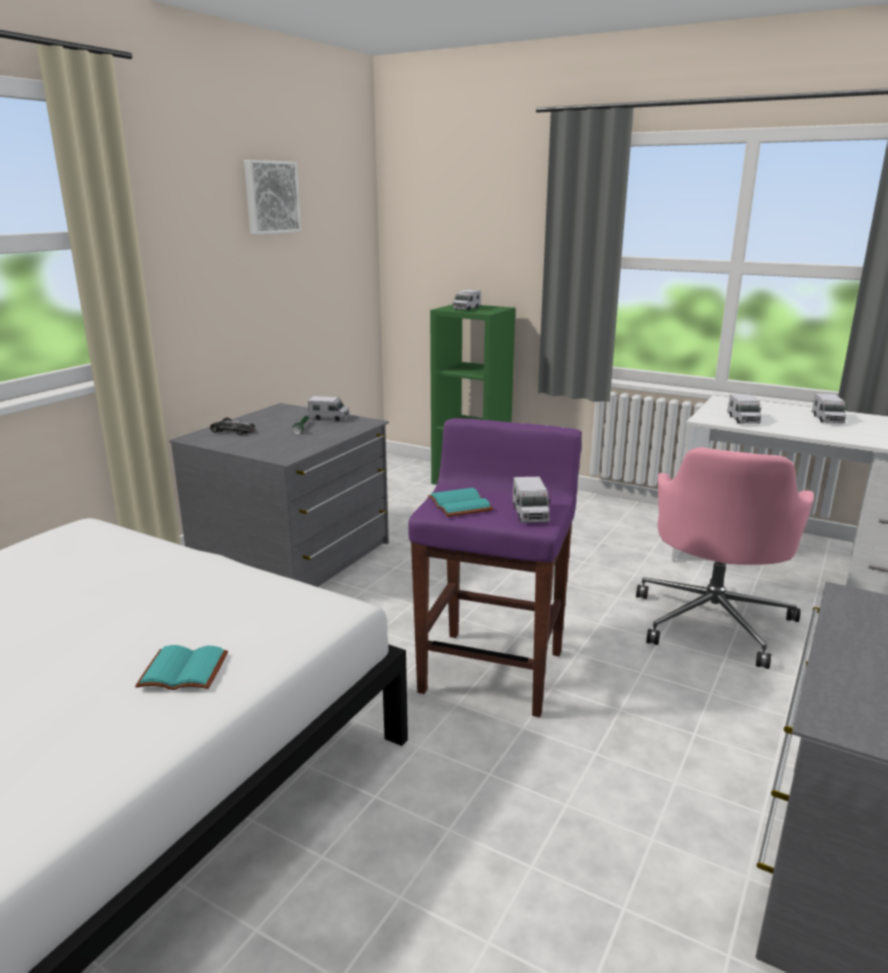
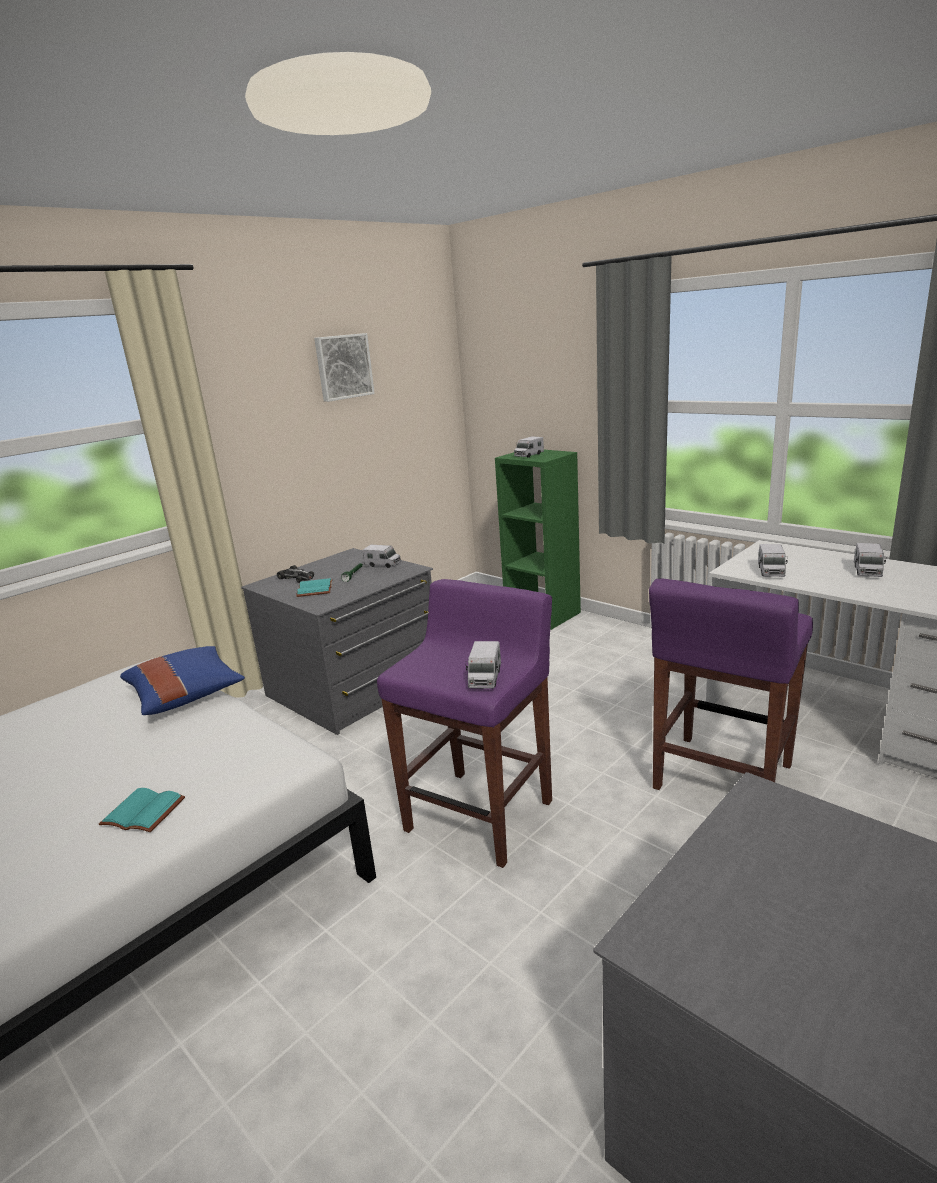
camera: 15 degrees right, 0 degrees up
(154, 554) = (186, 695): none -> blue pillow
(462, 505) = (429, 665): turquoise book -> turquoise book (316, 589)
(713, 620) = (721, 778): pink office chair -> purple stool

